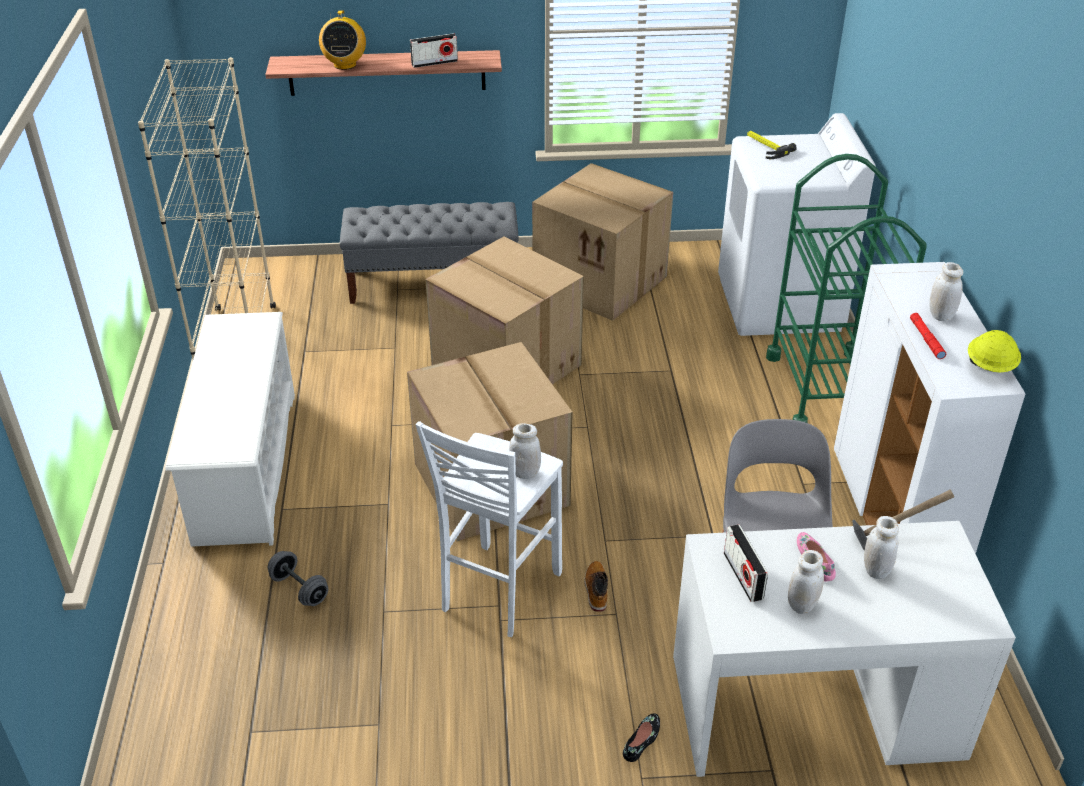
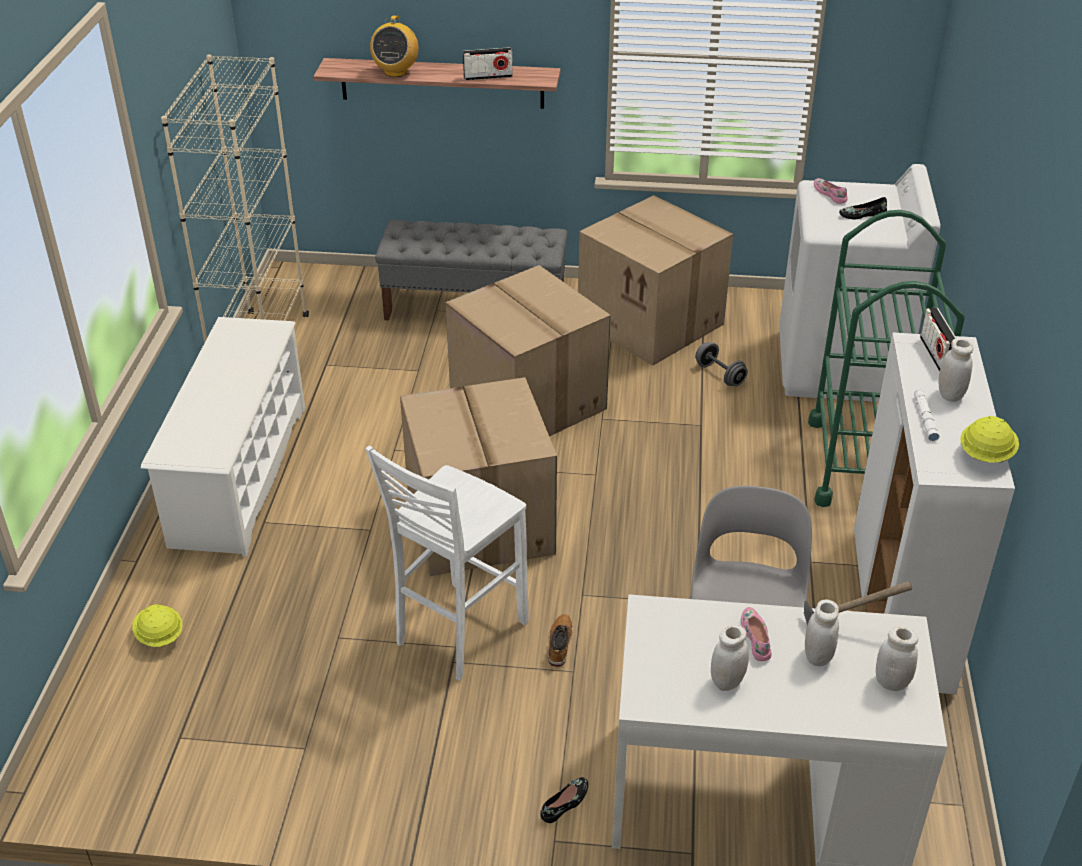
camera: 10 degrees right, 0 degrees up
(205, 634) = (159, 636): none -> yellow hard hat
(299, 589) = (261, 604): grey dumbbell -> grey dumbbell (720, 375)
(525, 473) = (484, 511): white jar -> white jar (891, 682)
(743, 576) = (674, 644): radio -> radio (936, 355)
(765, 147) = (830, 194): hammer -> pink shoe
(798, 162) = (862, 214): none -> black shoe
(926, 339) = (925, 419): red flashlight -> white flashlight

